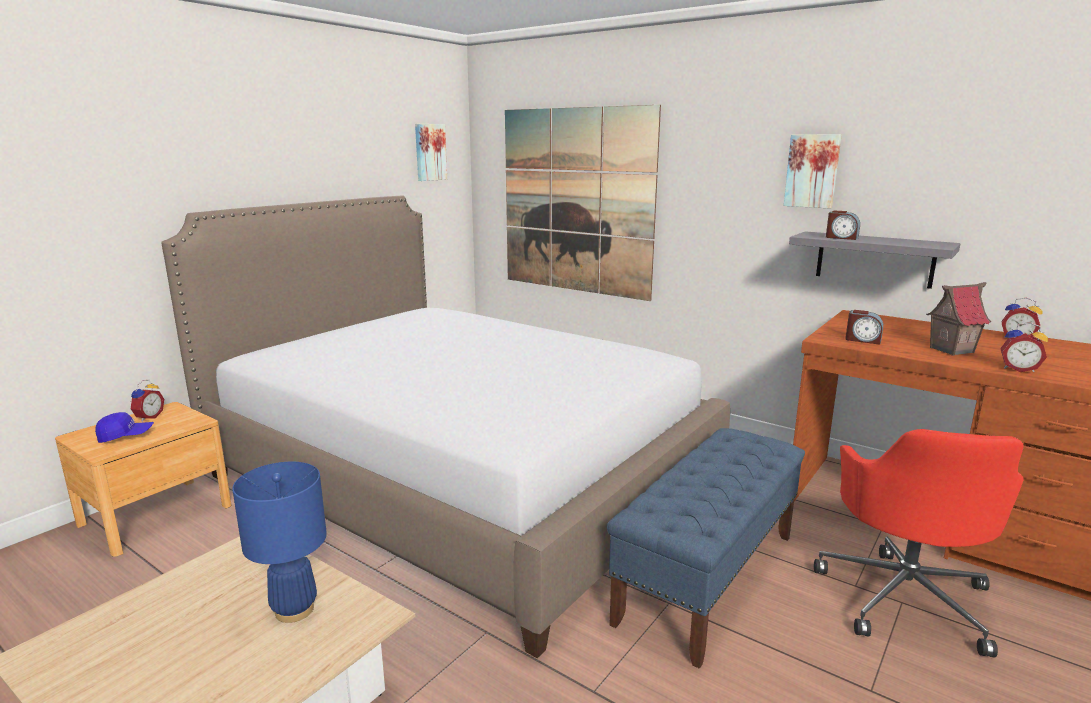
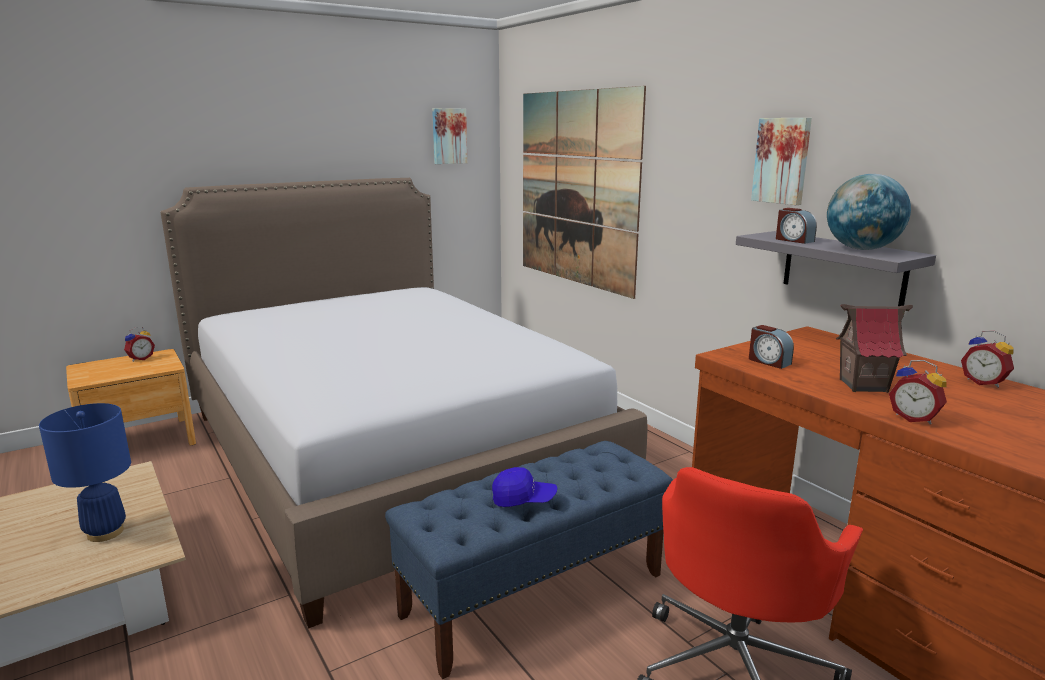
camera: 20 degrees right, 0 degrees up
(126, 436) = (110, 371): blue cap -> blue cap (524, 499)
(905, 242) = (861, 249): none -> globe

